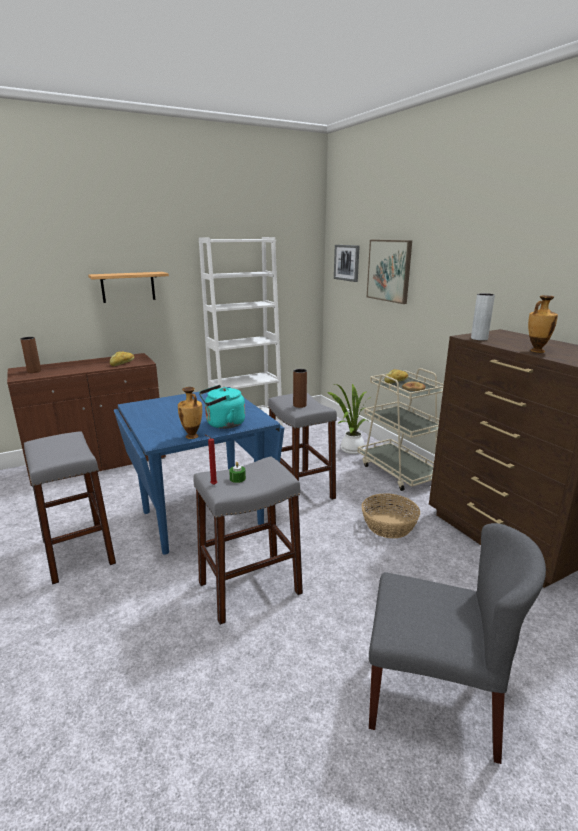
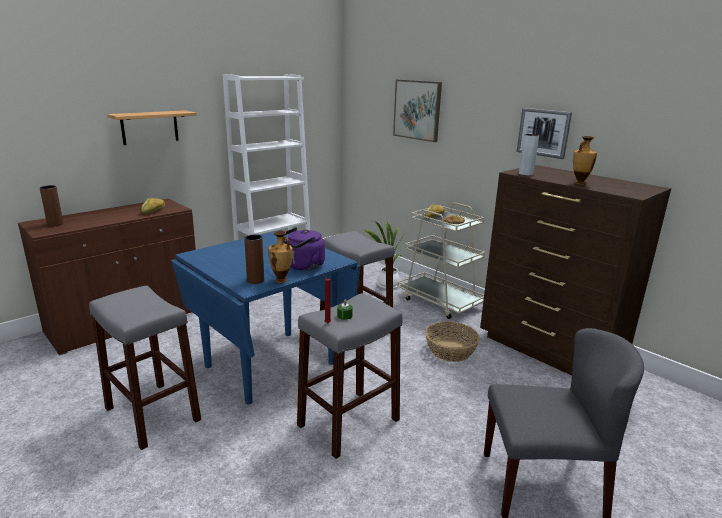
camera: 15 degrees left, 0 degrees up
(223, 424) = (303, 266): turquoise kettle -> purple kettle
(299, 405) = (357, 244): brown vase -> brown vase (255, 280)
(347, 262) = (368, 101): picture -> picture (543, 132)

